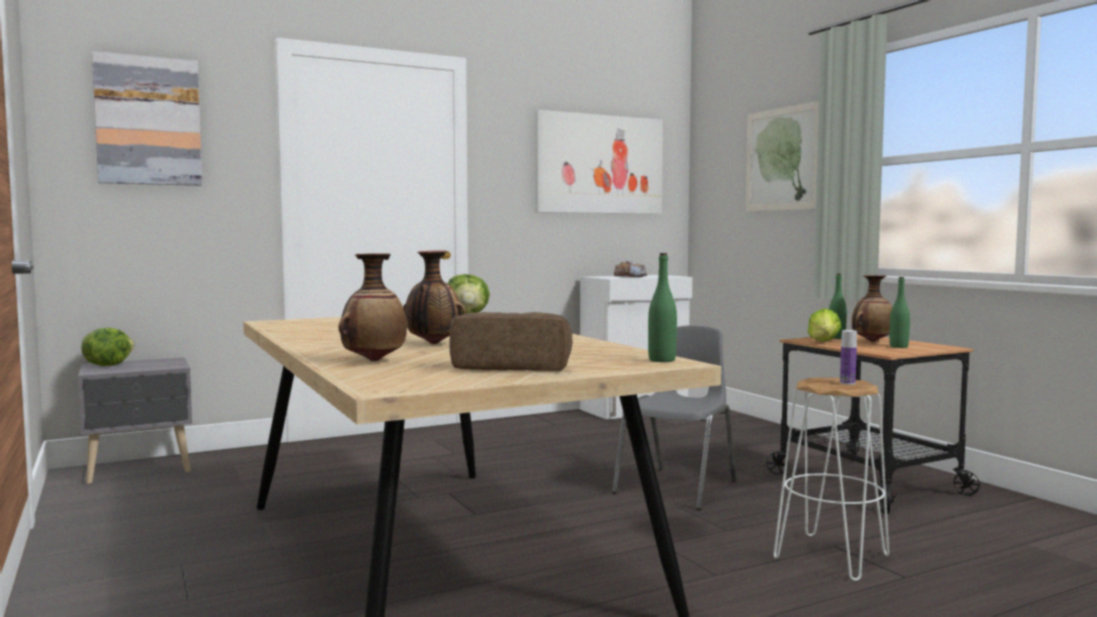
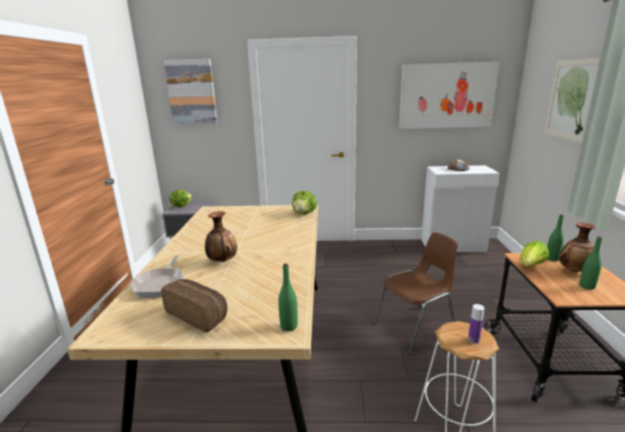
camera: 30 degrees right, 15 degrees up
(374, 360) = (160, 284): vase -> frying pan
(678, 487) = (416, 328): grey chair -> brown chair

